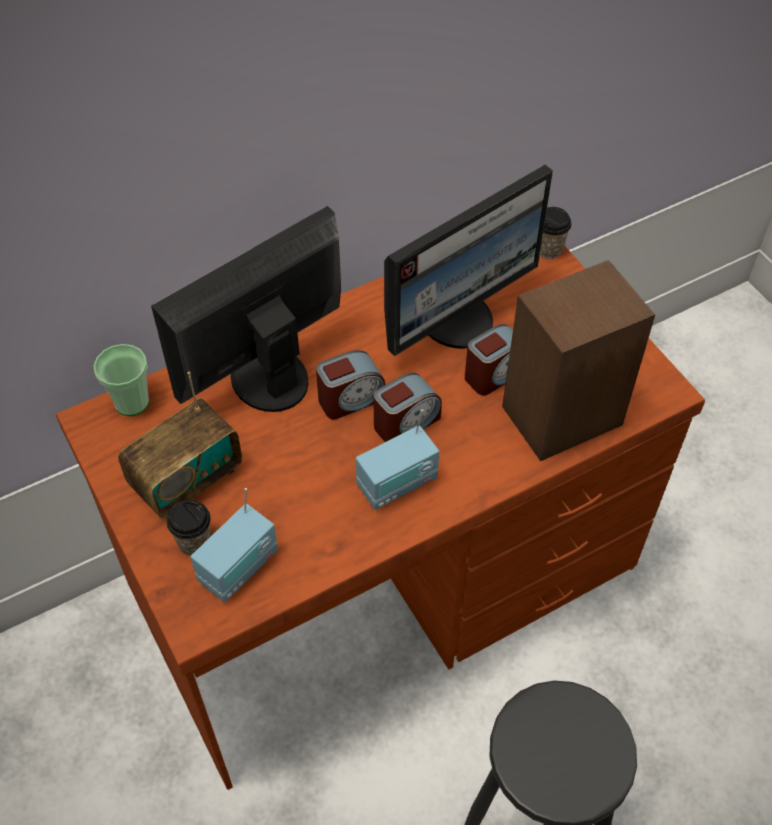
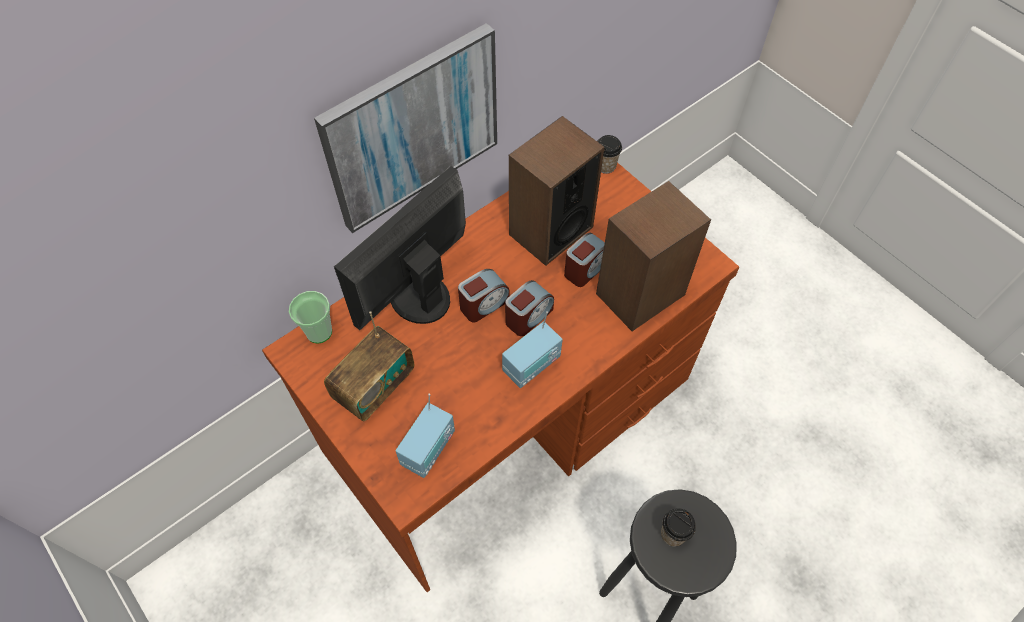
camera: 10 degrees left, 5 degrees up
(194, 542) = (391, 435): cup -> cup (673, 534)
(284, 151) = (412, 128): none -> picture
(458, 320) = (550, 230): monitor -> speaker

